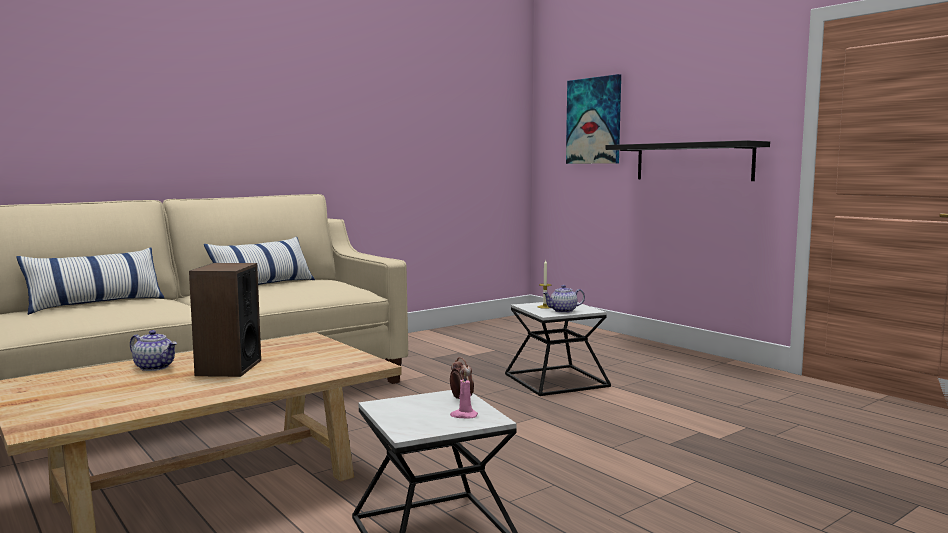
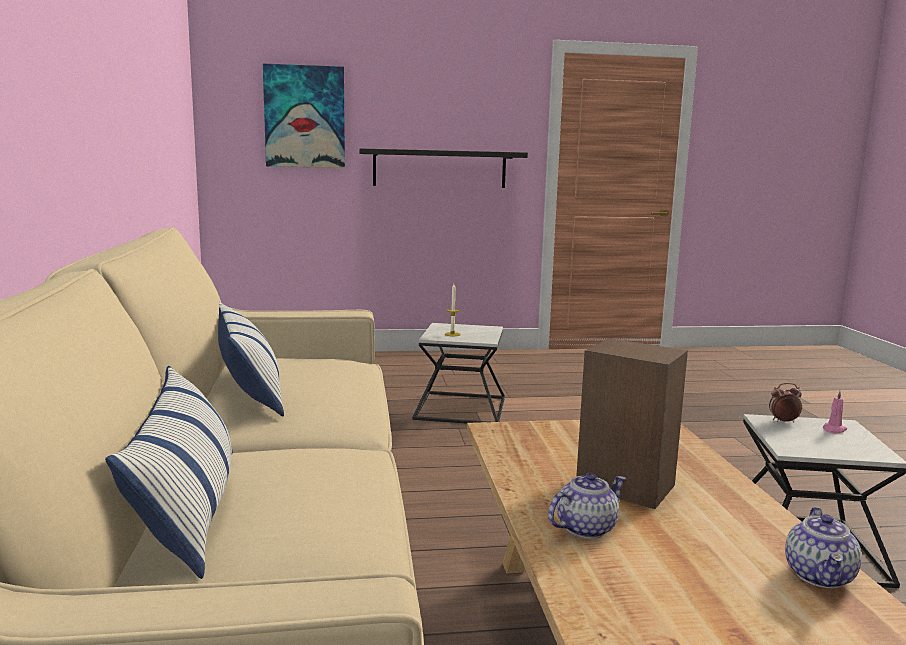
camera: 60 degrees left, 5 degrees up
(563, 311) = (480, 334): teapot -> teapot (820, 576)

